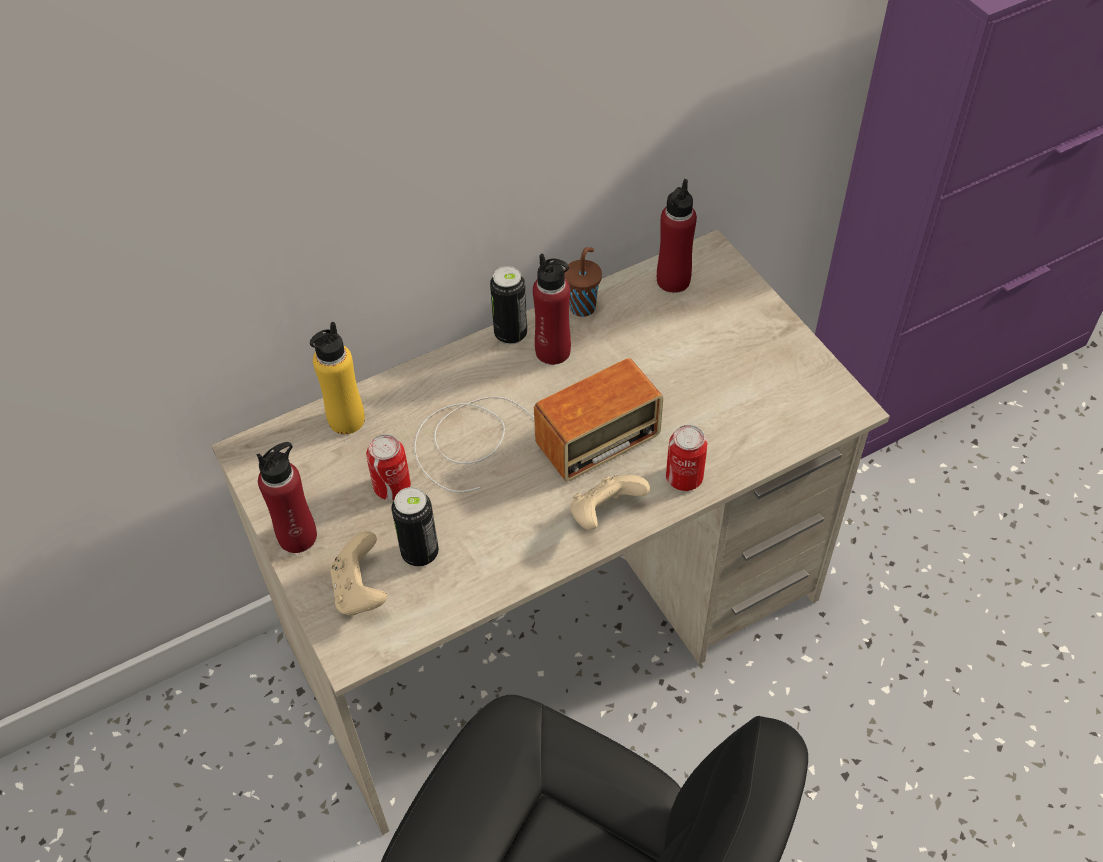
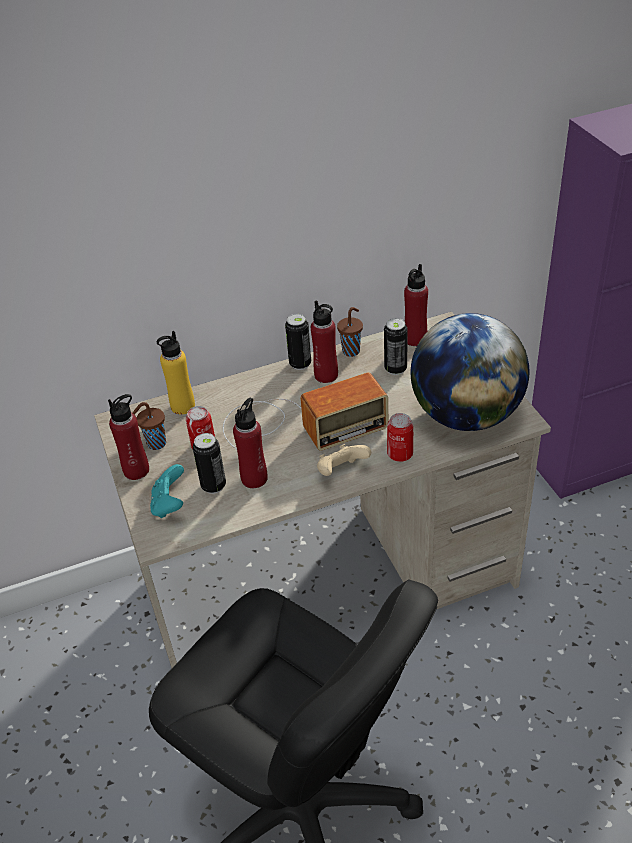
camera: 10 degrees right, 10 degrees down
(317, 489) = (155, 444): none -> brown cup
(360, 591) = (170, 505): beige game controller -> turquoise game controller
(478, 535) = (254, 478): none -> red bottle
(653, 333) = (395, 369): none -> can
(767, 405) = (466, 415): none -> globe

